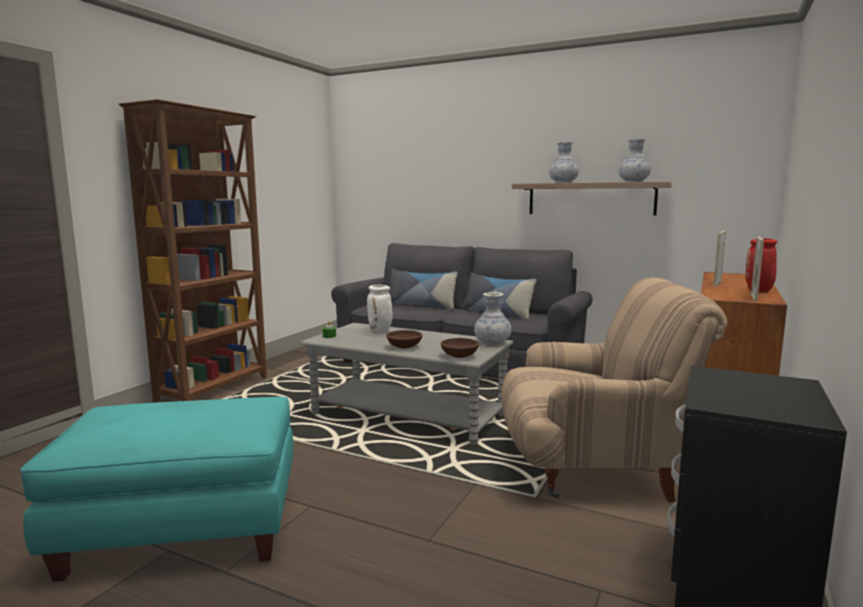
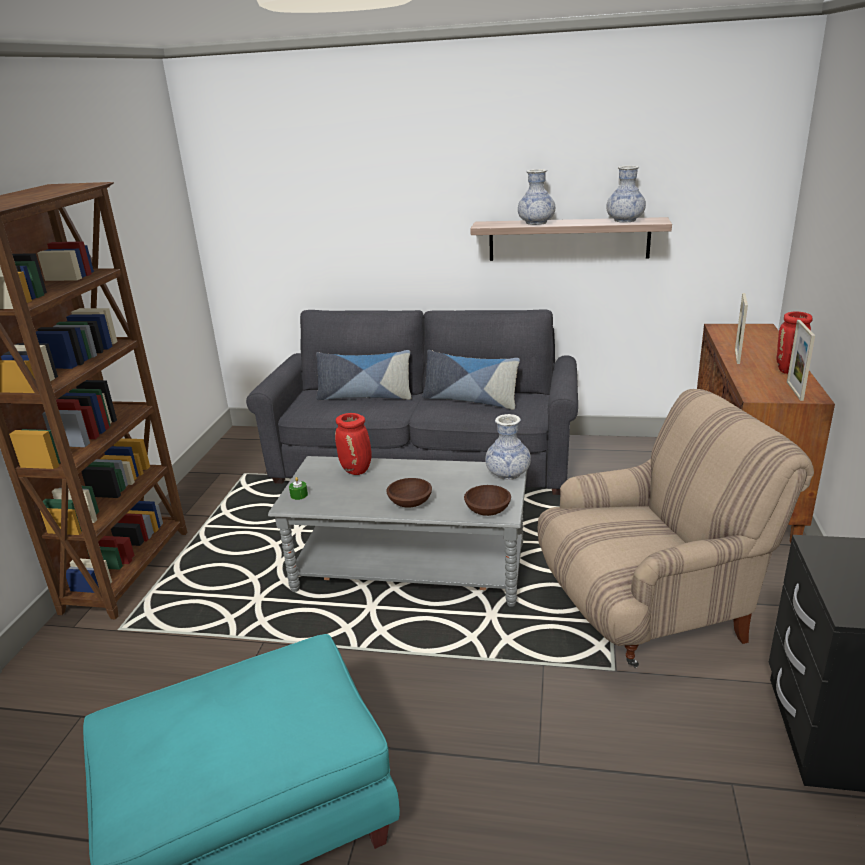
camera: 15 degrees left, 15 degrees up
(380, 331) = (357, 471): white vase -> red vase

